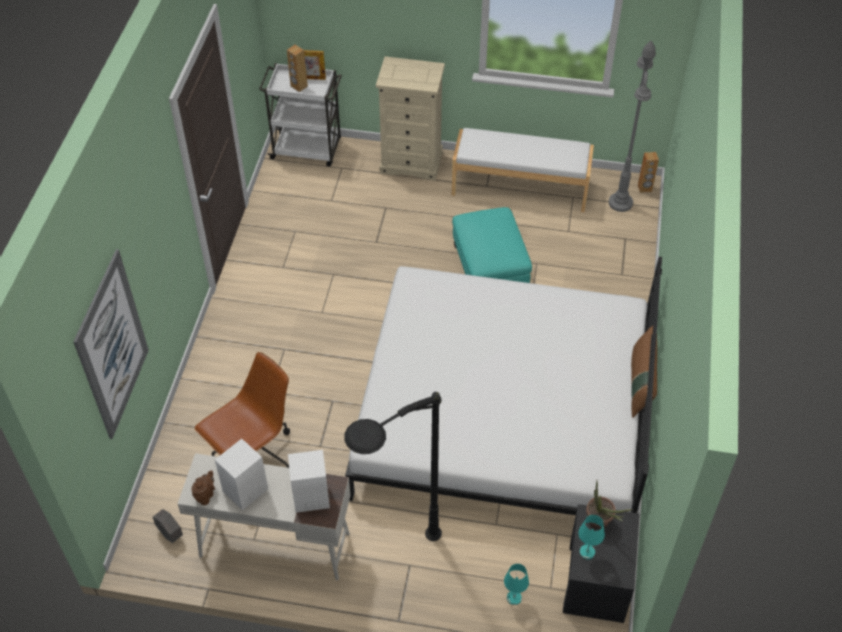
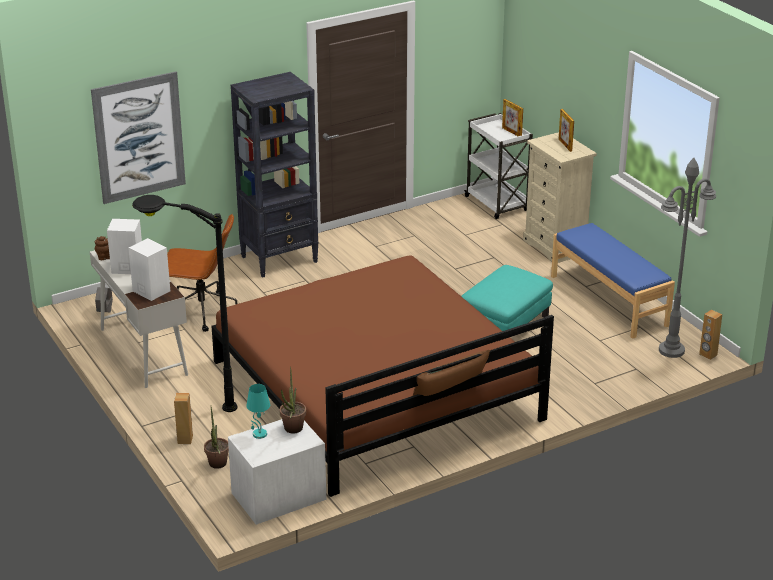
camera: 50 degrees right, 20 degrees down
(228, 344) = (280, 259): none -> black bookcase
(299, 86) = (496, 132): brown speaker -> brown speaker (185, 439)
(410, 70) = (565, 145): none -> picture frame
(504, 414) = (375, 390): white bed -> brown bed
(514, 598) = (217, 465): turquoise table lamp -> potted plant
(520, 187) = (609, 300): white bench -> blue bench
(596, 581) = (278, 496): black nightstand -> white nightstand

